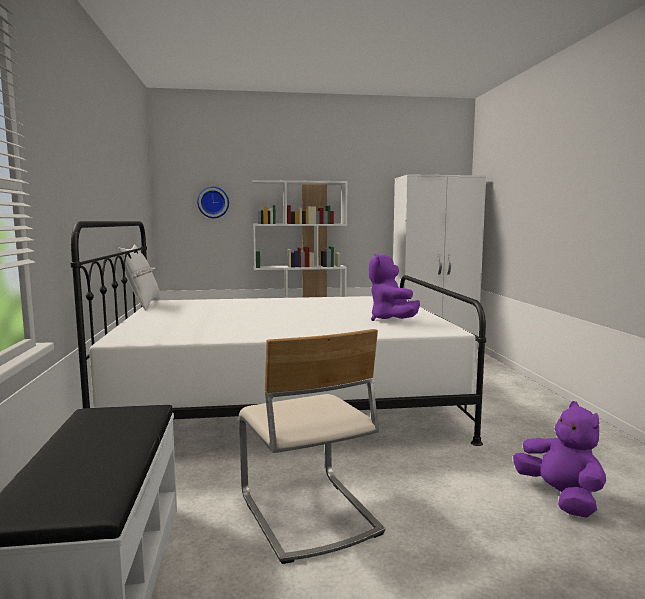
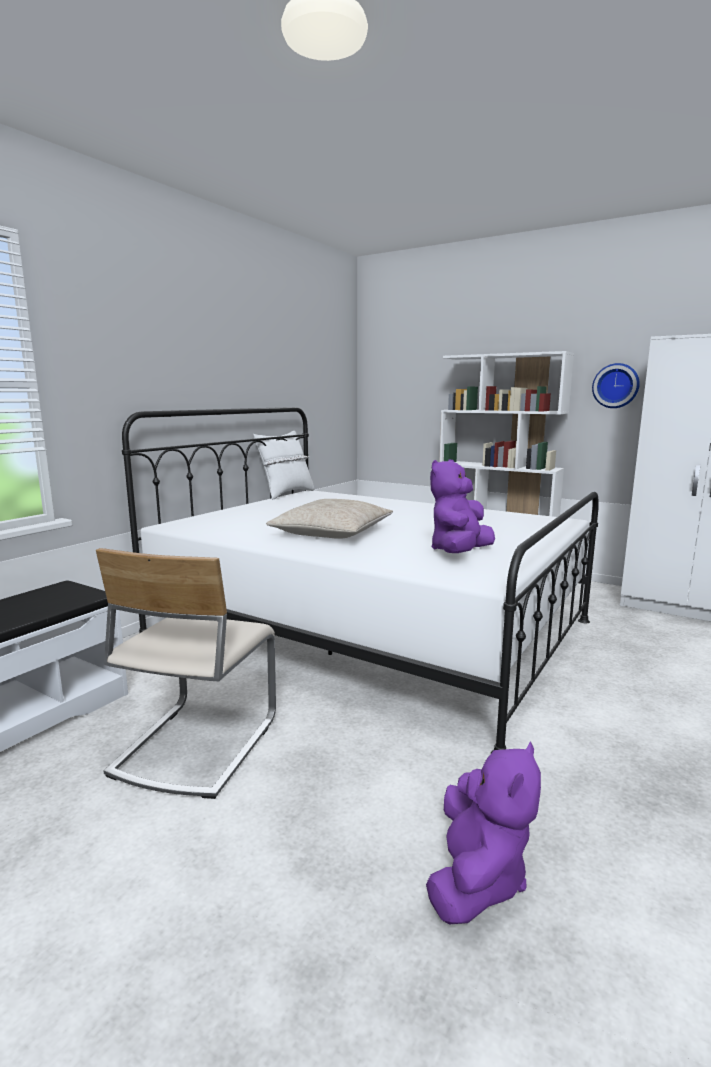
camera: 40 degrees right, 5 degrees up
(213, 202) = (414, 383): wall clock -> wall clock (616, 386)
(276, 323) = (332, 532): none -> beige pillow

